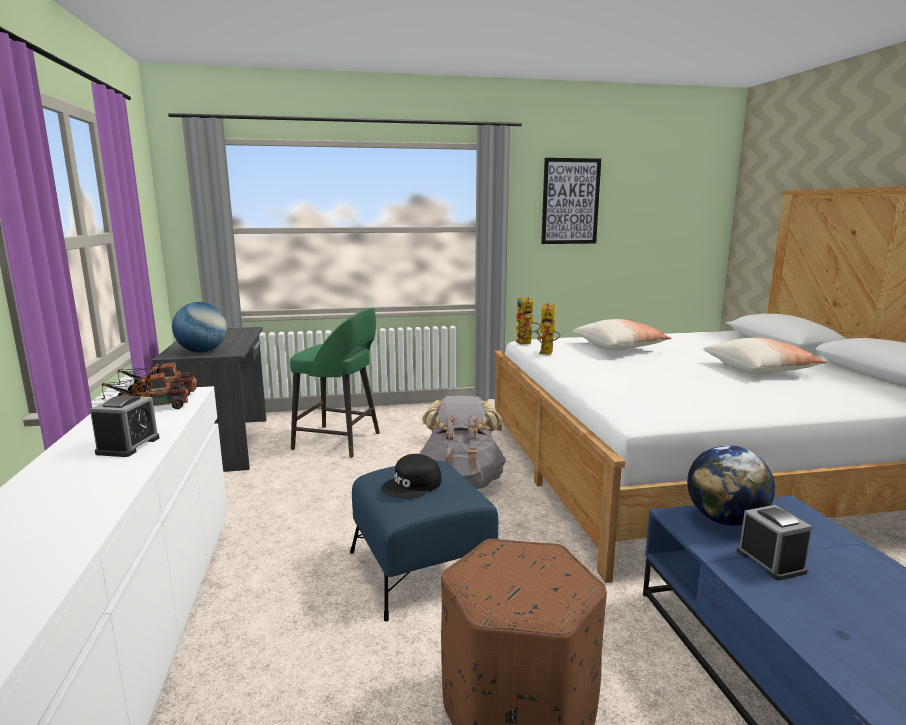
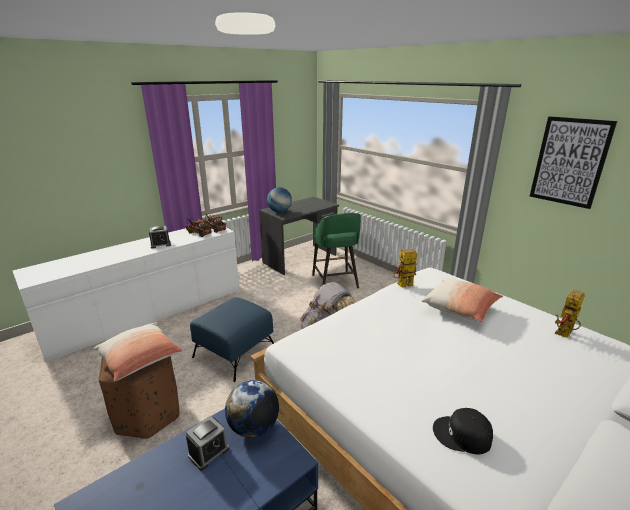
camera: 60 degrees right, 10 degrees up
(413, 485) = (226, 311): black cap -> black cap (462, 435)
(526, 343) = (423, 273): toy robot -> toy robot (564, 335)
(760, 370) = (492, 391): pillow -> pillow (140, 359)

